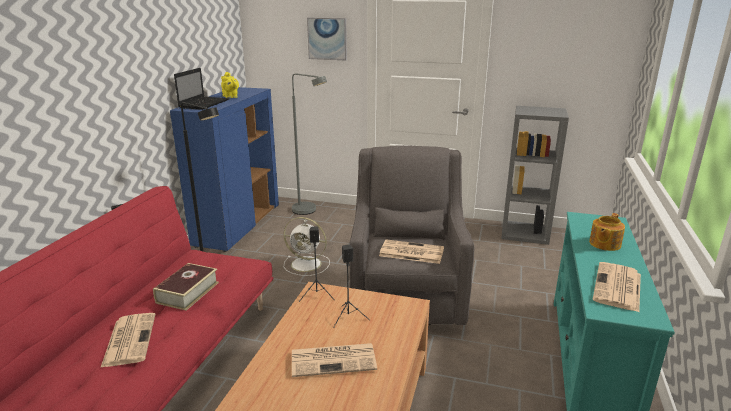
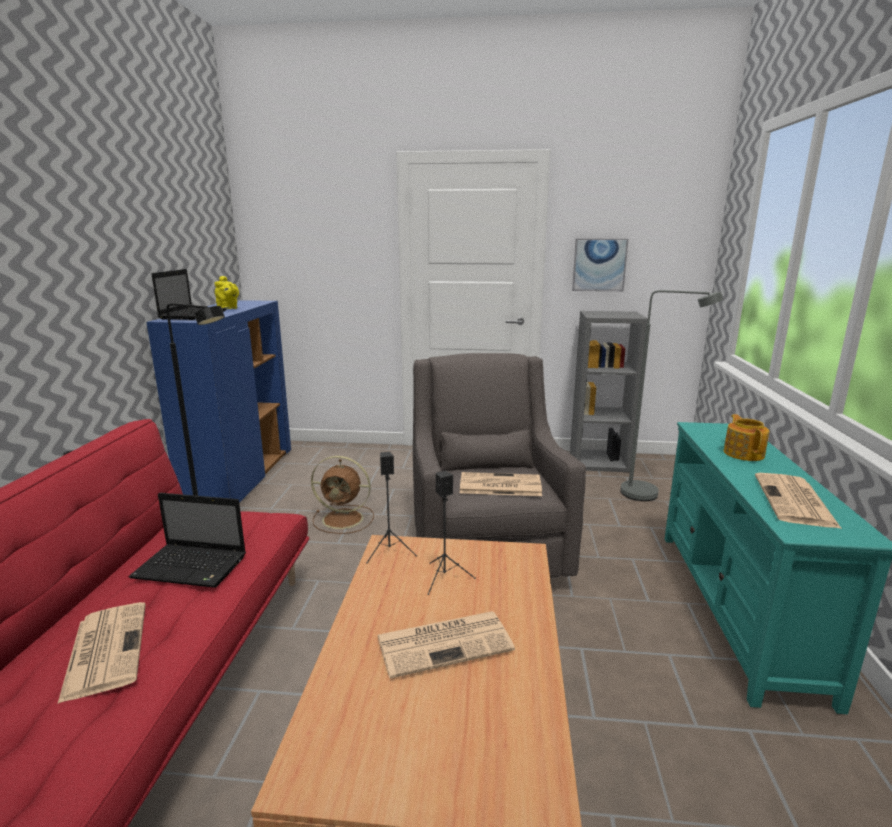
camera: 10 degrees left, 5 degrees down
(188, 292) = (192, 567): book -> laptop
(307, 264) = (344, 519): white fan -> brown fan
(309, 211) = (332, 455): grey floor lamp -> grey floor lamp (649, 495)
(327, 38) = (348, 238): picture -> picture (599, 265)
(604, 244) = (743, 453): teapot -> teapot turned 150 degrees clockwise

